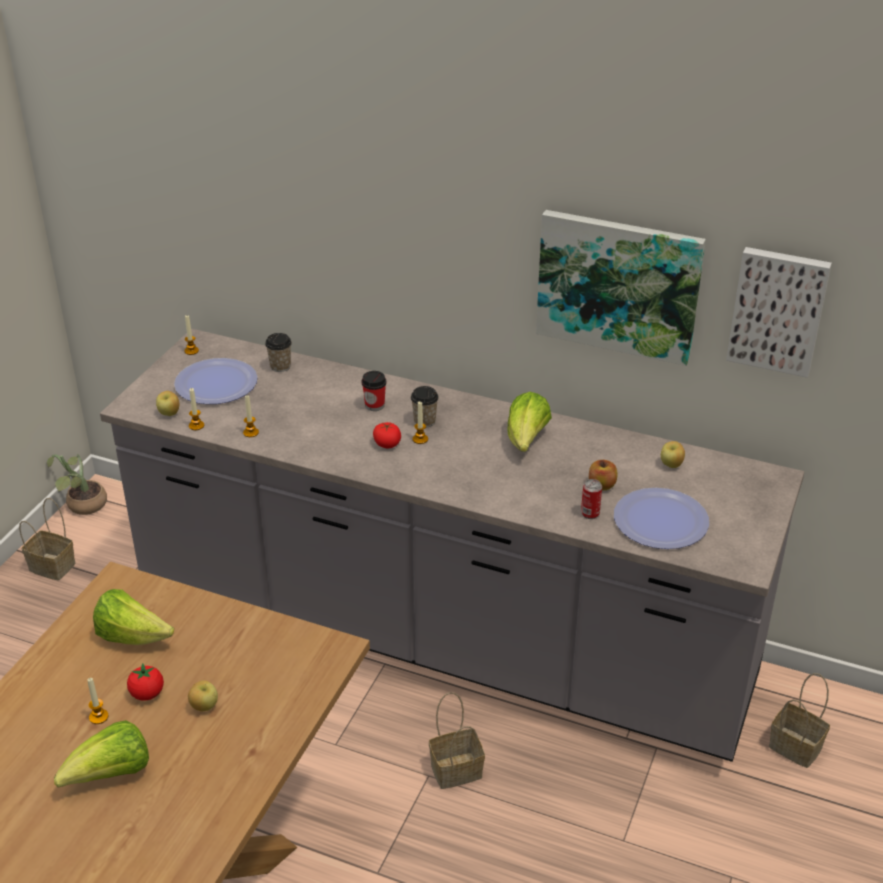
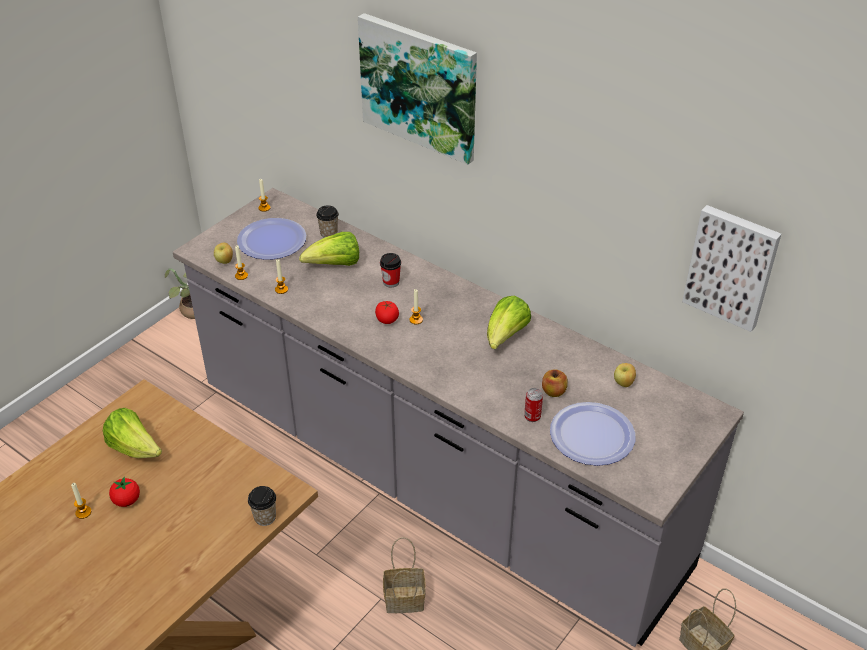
camera: 15 degrees right, 5 degrees up
(50, 567) = (151, 358): basket -> none
(111, 775) = (74, 565): lettuce -> lettuce (335, 265)
(204, 706) = (165, 521): apple -> none
(424, 421) = (426, 304): cup -> cup (265, 517)
(618, 285) = (598, 217): picture -> picture (420, 87)

